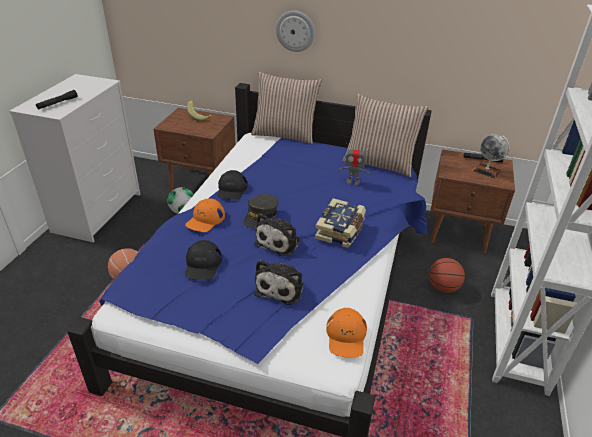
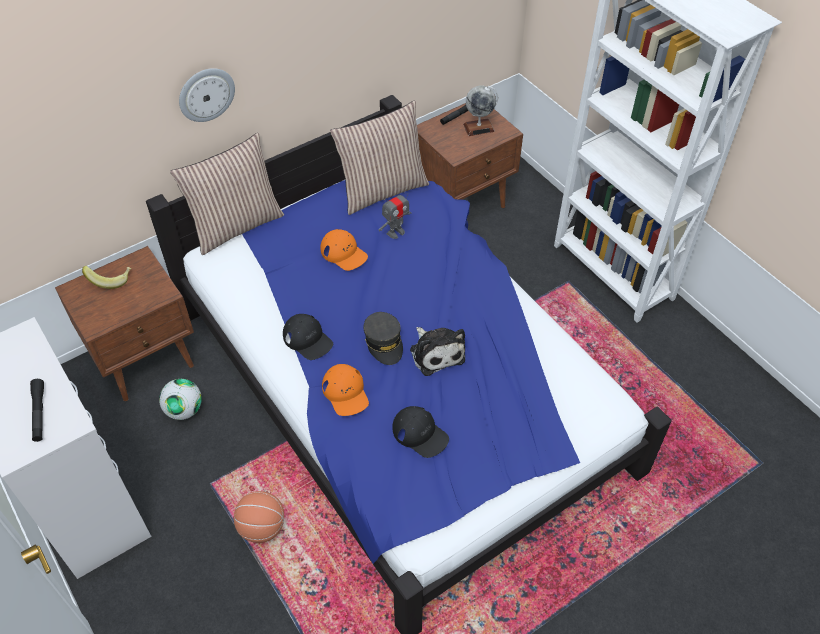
camera: 50 degrees left, 15 degrees up
(281, 287) = (502, 391): plush toy -> none
(341, 230) = (465, 295): book -> none
(346, 336) = (593, 383): orange cap -> orange cap (344, 253)
(443, 287) = (517, 271): basketball -> none

